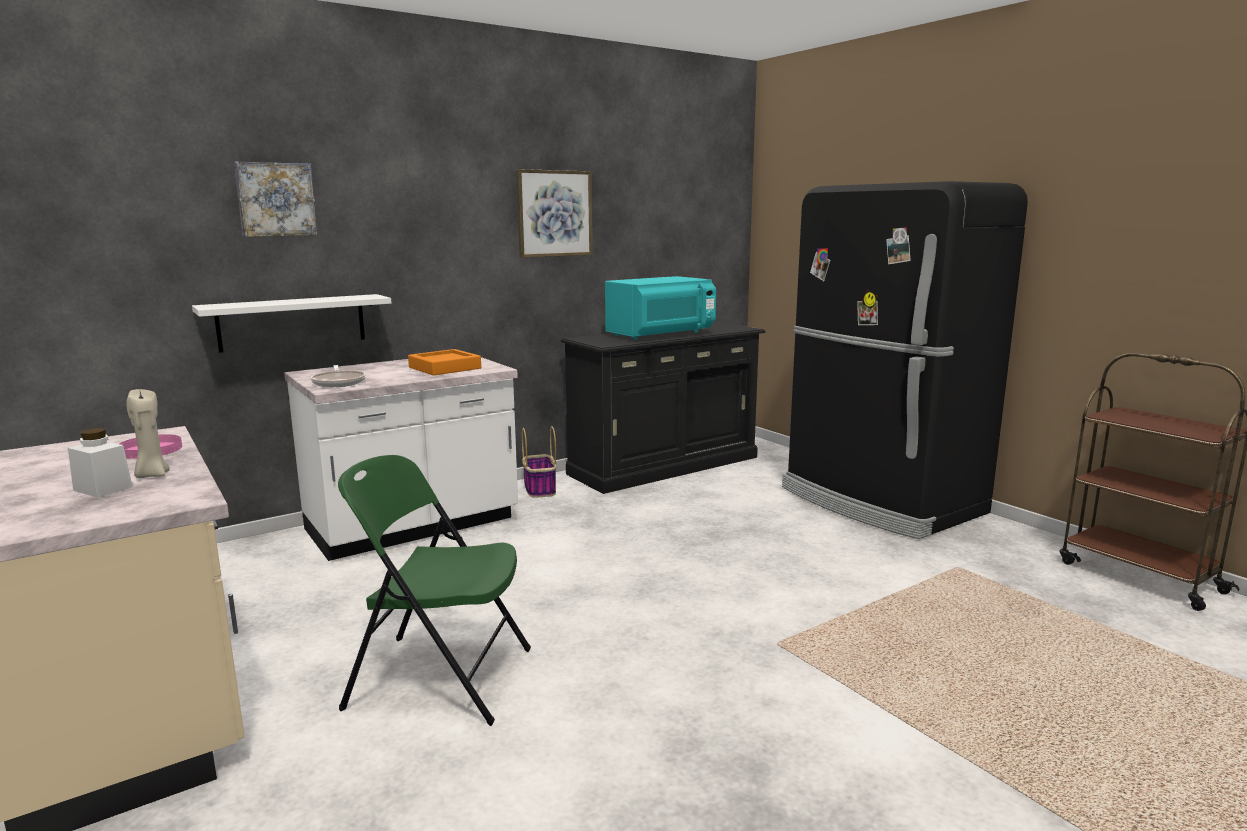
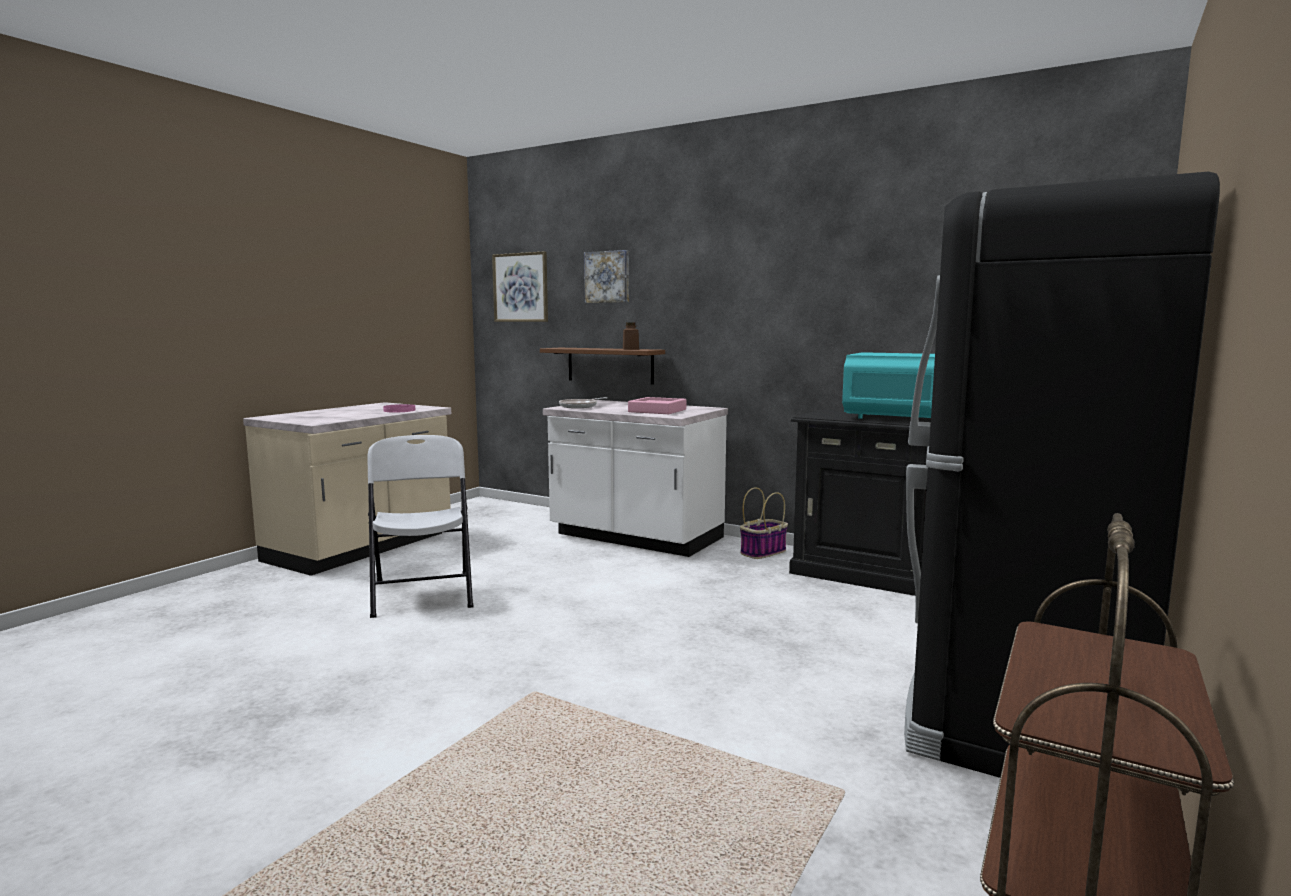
camera: 65 degrees right, 5 degrees down
(103, 488) = (332, 415): white jar -> none
(152, 475) = (355, 415): beige candle -> none
(292, 322) = (610, 365): white shelf -> brown shelf
(345, 297) = (630, 349): none -> brown jar
(441, 677) = (423, 593): green chair -> white chair
(445, 368) = (657, 411): orange tray -> pink tray
(554, 213) = (830, 281): picture -> picture (521, 287)

